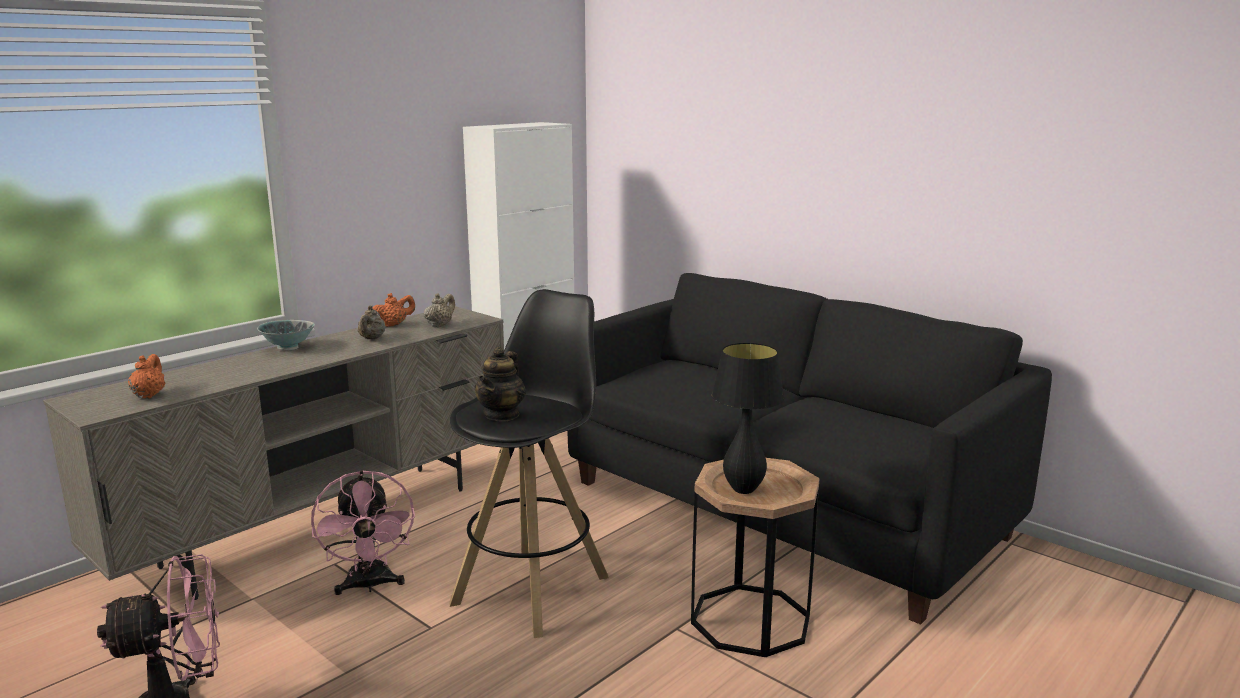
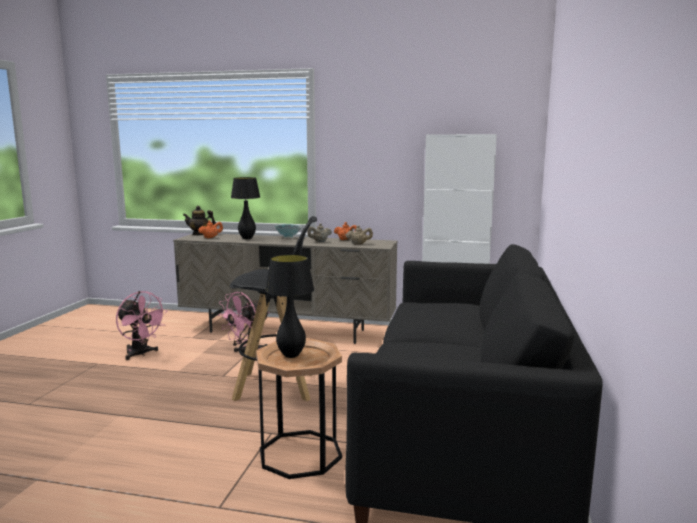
camera: 60 degrees right, 5 degrees down
(228, 373) = (247, 238): none -> black table lamp
(502, 415) = (255, 275): teapot -> teapot (199, 234)

